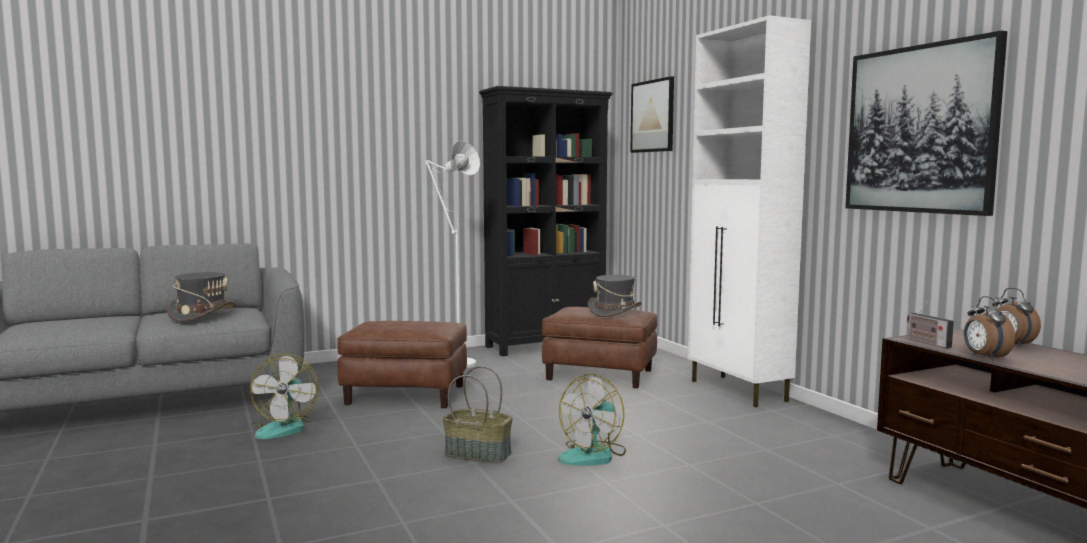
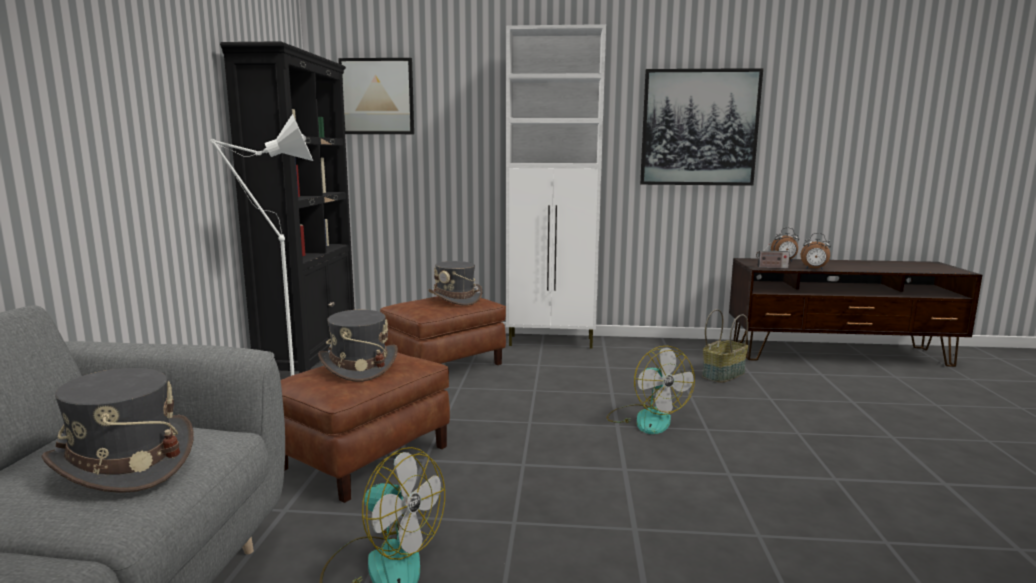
camera: 60 degrees left, 5 degrees up
(406, 324) = (358, 366): none -> grey hat
(478, 454) = (604, 461): basket -> basket (723, 374)

